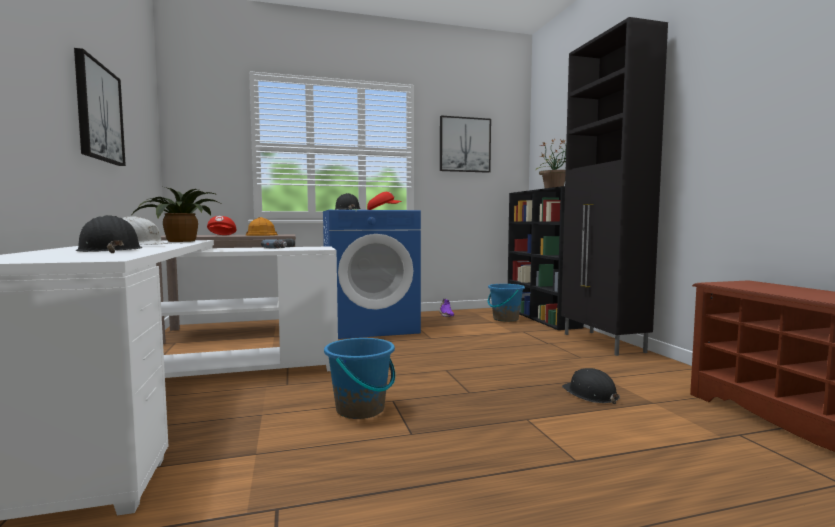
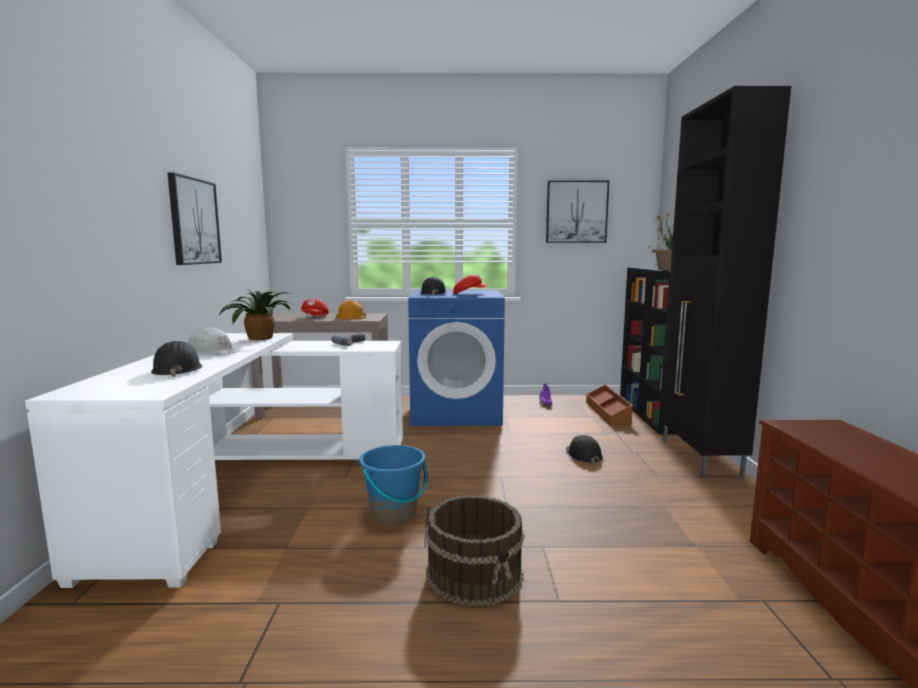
camera: 15 degrees right, 5 degrees up
(479, 449) = (475, 573): none -> brown bucket
(505, 319) = (608, 413): blue bucket -> brown storage box
(590, 394) = (632, 525): black hard hat -> black hard hat (583, 455)

